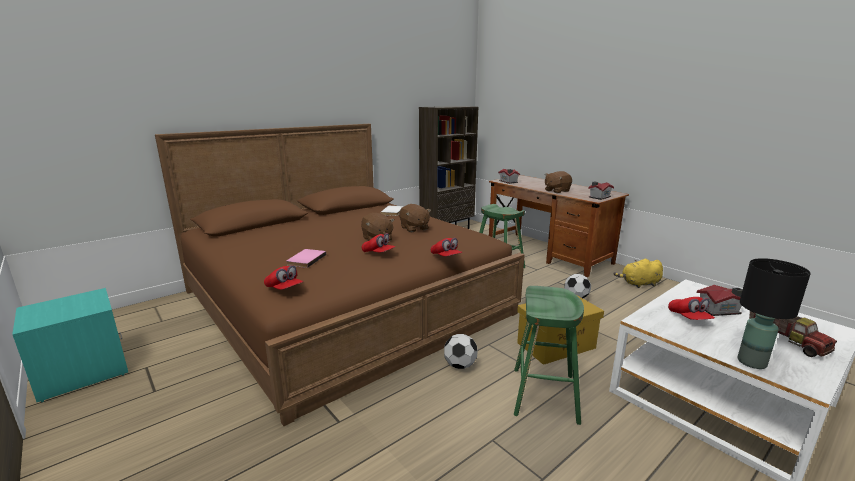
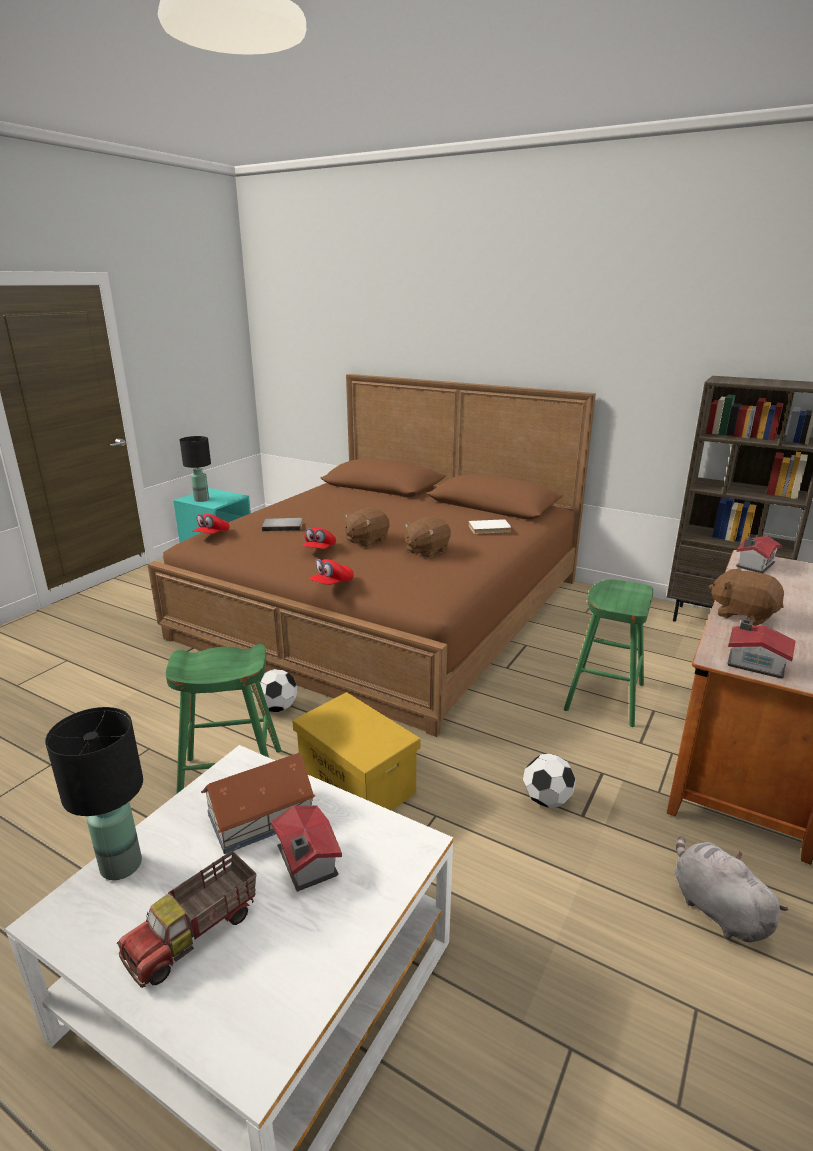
camera: 70 degrees right, 5 degrees up
(59, 314) = (202, 499): none -> black table lamp
(305, 259) = (283, 526): pink book -> grey book
(639, 284) = (715, 908): yellow plush toy -> grey plush toy
(689, 318) = (262, 816): red cap -> toy house

